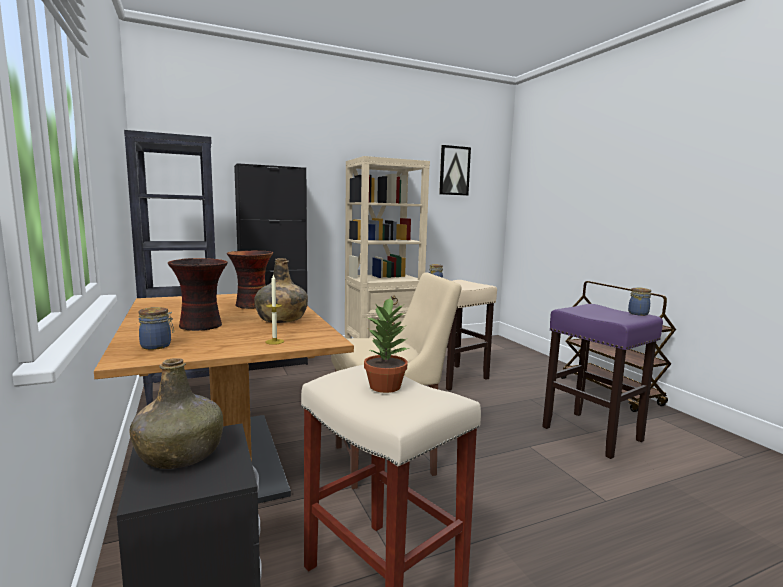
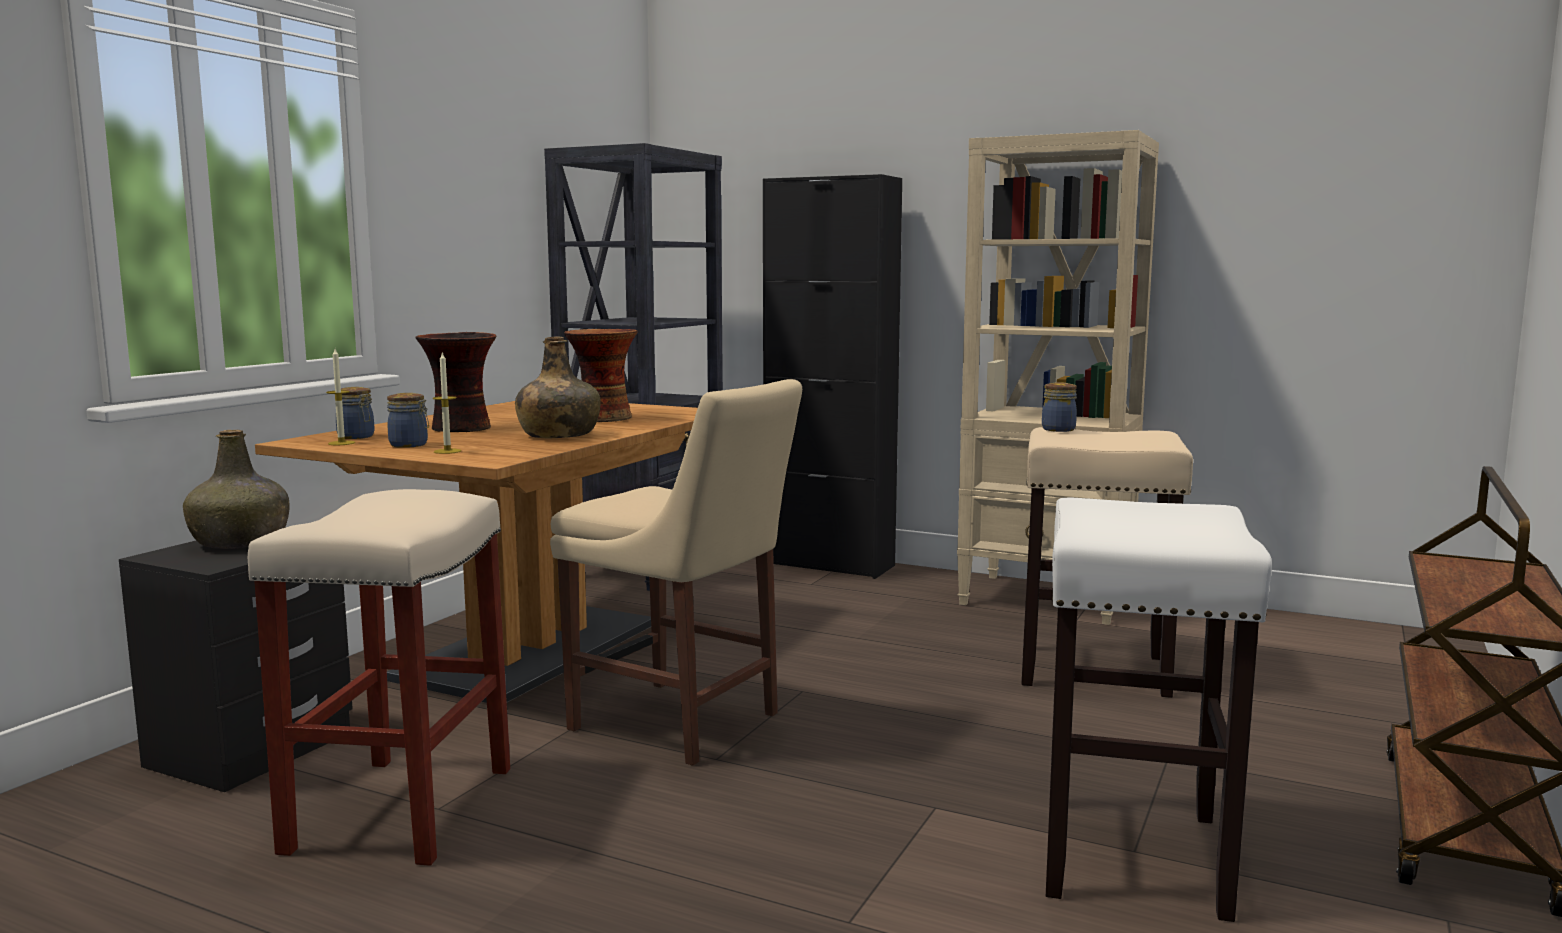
camera: 50 degrees right, 0 degrees up
(171, 353) = (341, 443): none -> candle
(386, 386) = (387, 510): potted plant -> none
(454, 170) = (1316, 141): picture -> none
(593, 434) = (1134, 856): purple stool -> white stool
(638, 313) = (1227, 536): jar -> jar (410, 445)

